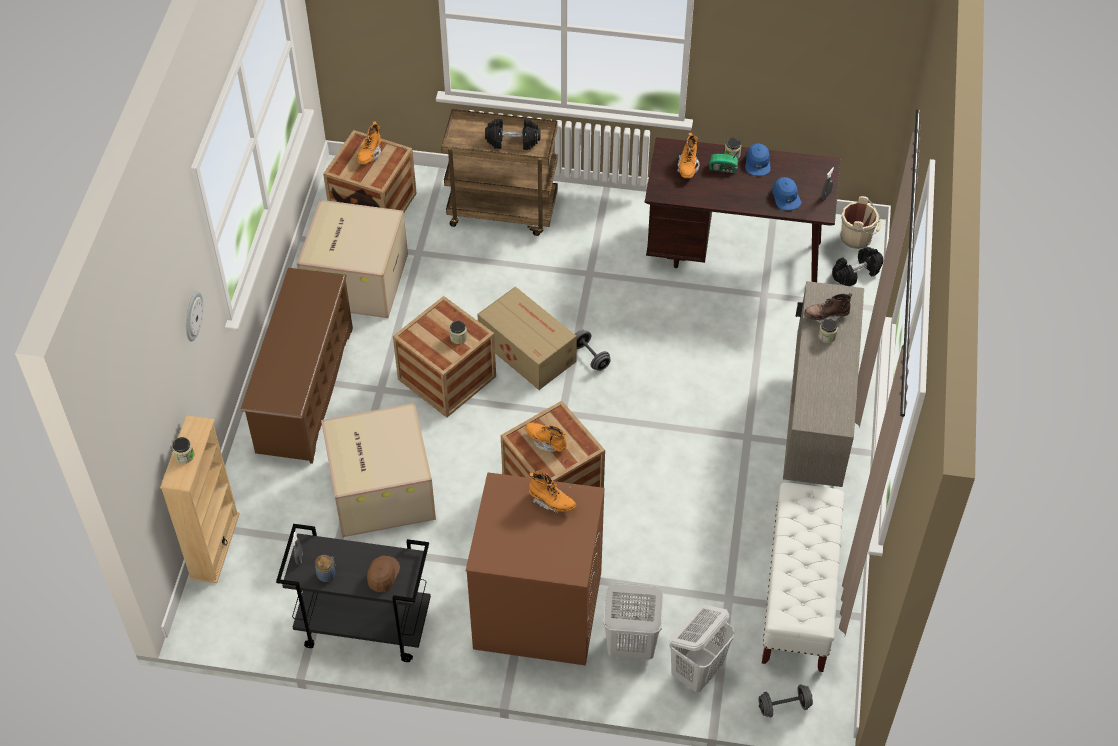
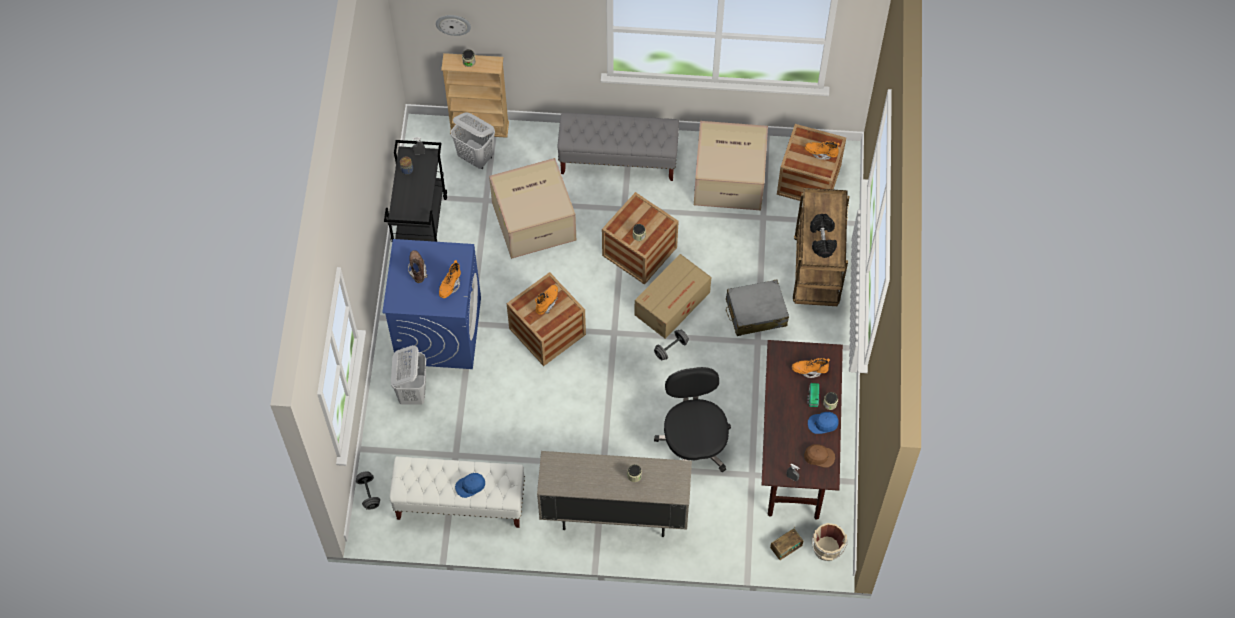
camera: 85 degrees right, 10 degrees up
(192, 316) = (551, 30): wall clock -> wall clock (453, 24)
(304, 390) = (618, 160): brown shoe rack -> grey bench
(382, 575) = (408, 202): brown cap -> brown cap (819, 456)
(536, 611) = (438, 330): brown washing machine -> blue washing machine
(550, 271) = (755, 313): none -> grey suitcase
(697, 671) = (394, 436): white laundry basket -> white laundry basket (476, 157)
(720, 345) = (694, 442): none -> black office chair
(786, 197) = (786, 446): blue cap -> blue cap (470, 486)
(826, 316) = (655, 475): brown boot -> brown boot (417, 269)
(856, 273) = (785, 548): black dumbbell -> radio

